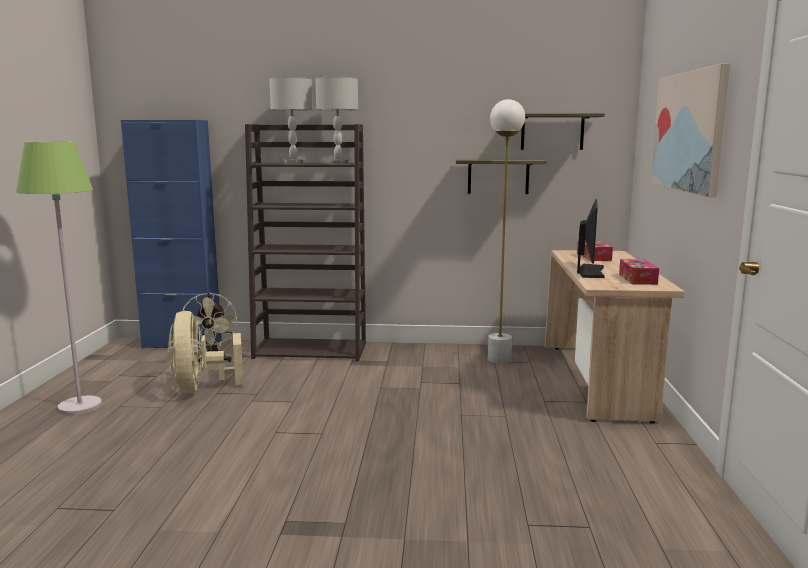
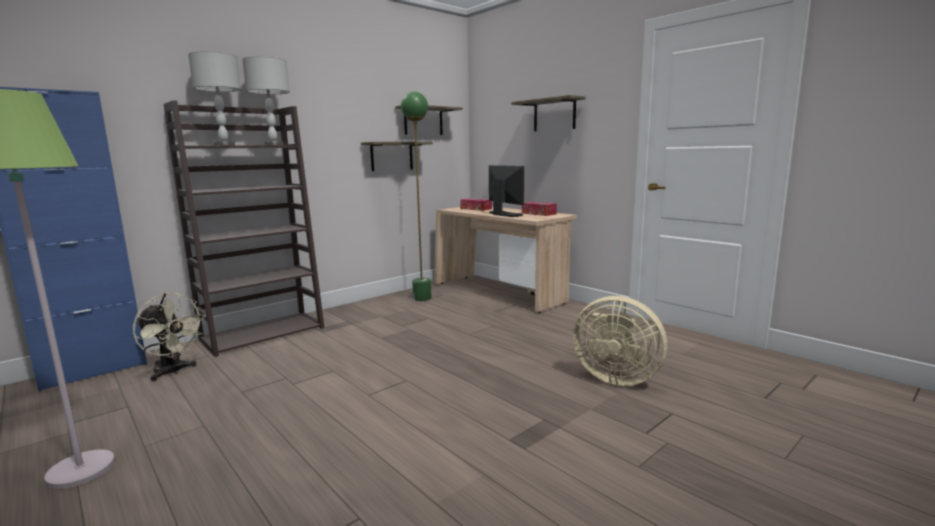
camera: 45 degrees left, 0 degrees up
(200, 388) = (213, 395): beige fan -> beige fan (615, 377)
(499, 360) = (422, 298): white floor lamp -> green floor lamp
(689, 131) = (554, 115): picture -> shelf

